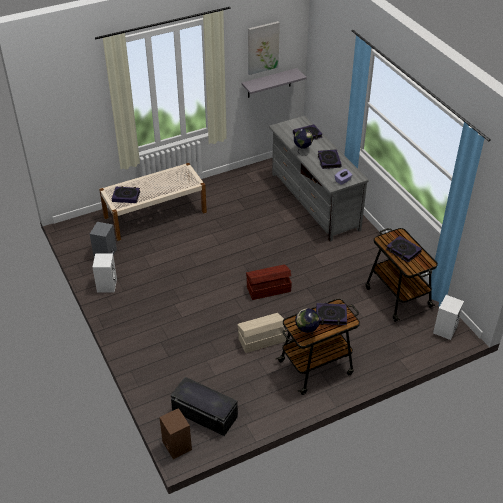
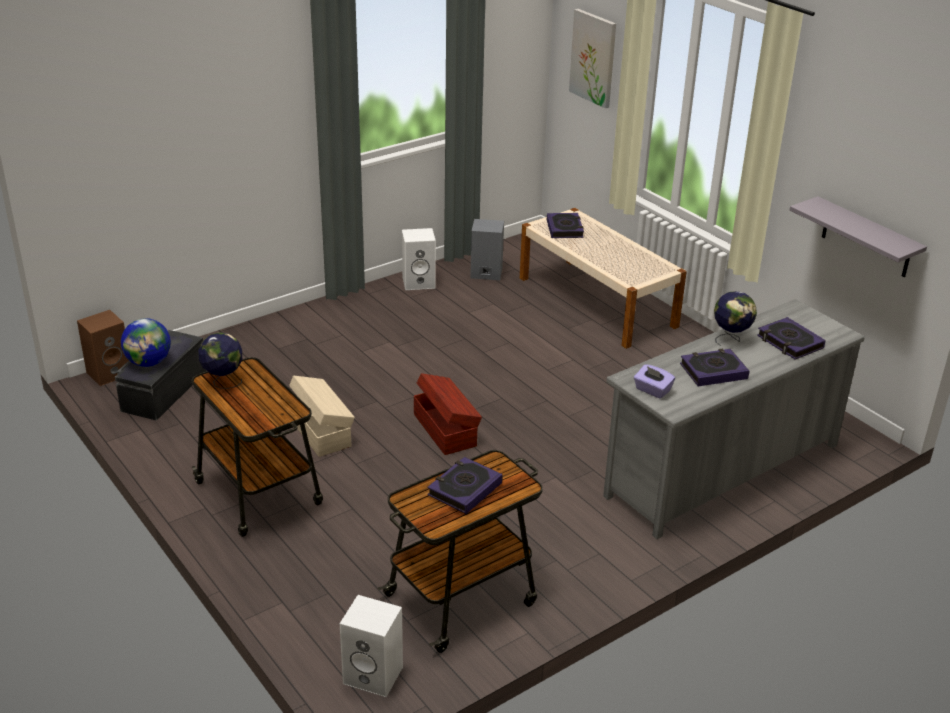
camera: 80 degrees right, 10 degrees down
(210, 403) = (149, 362): none -> globe
(262, 47) = (870, 150): picture -> picture (593, 58)
(331, 316) = (263, 404): book -> none

